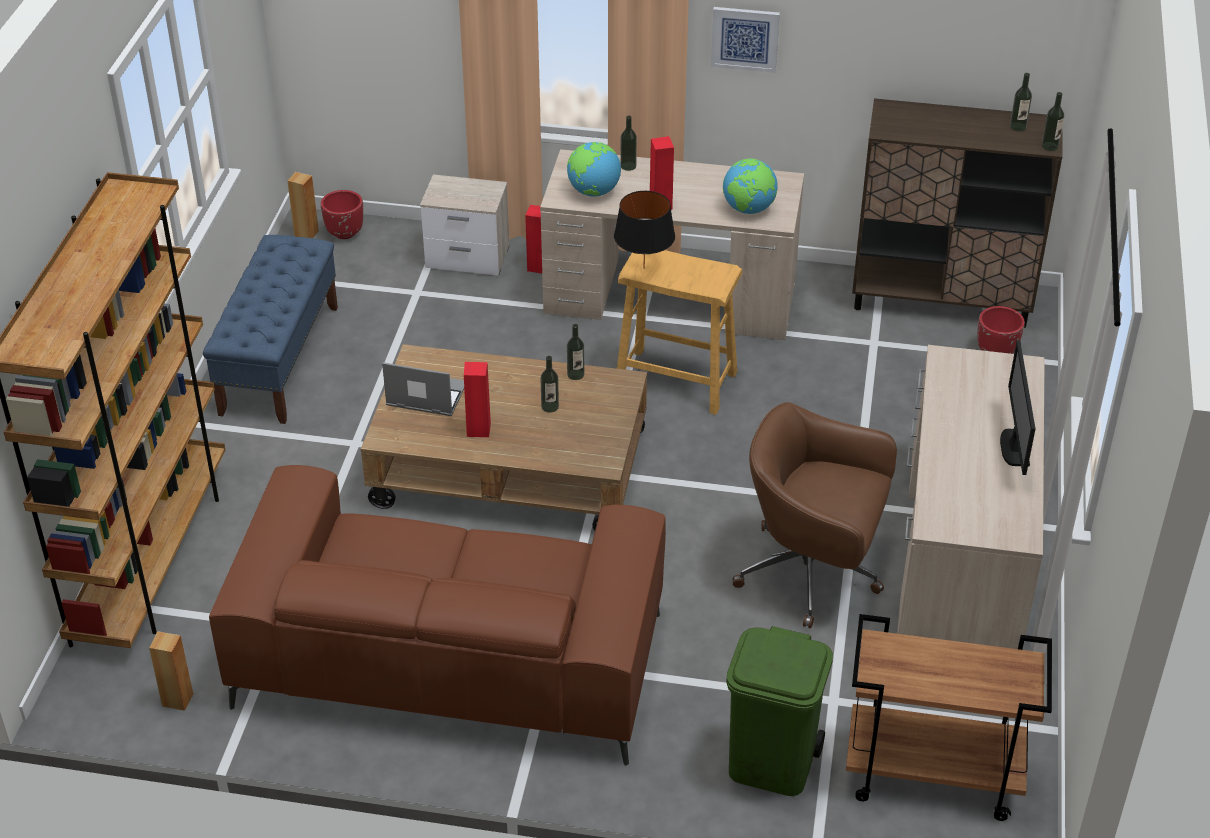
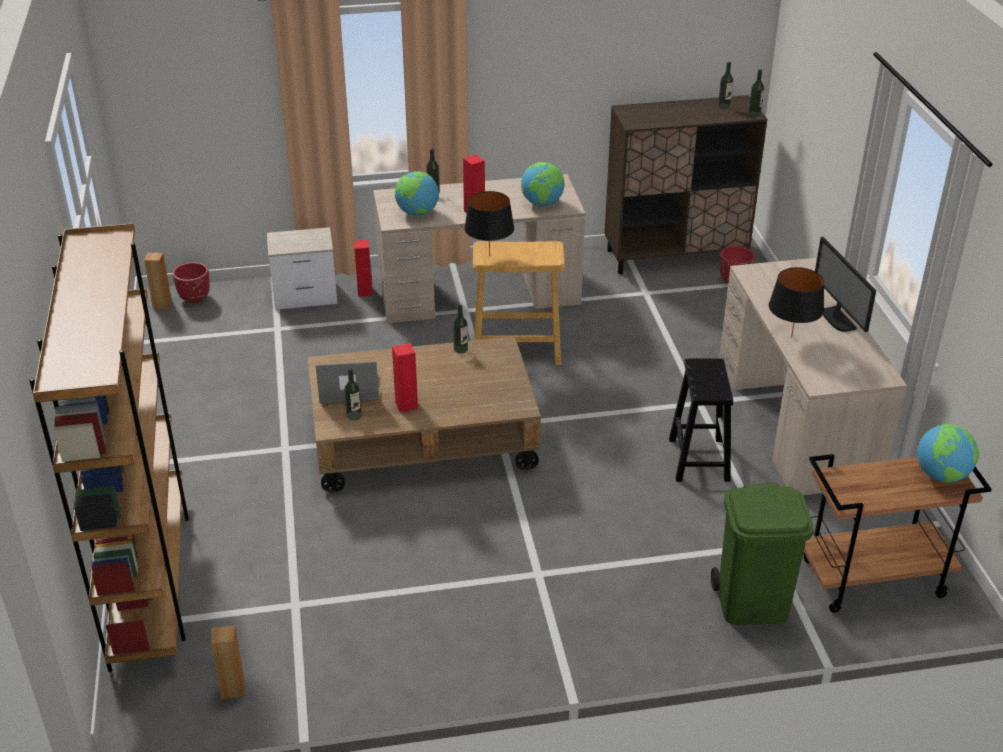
camera: 20 degrees left, 5 degrees down
(279, 359) = (187, 400): blue bench -> none
(450, 658) = (453, 592): brown sofa -> none
(550, 407) = (454, 376): bottle -> bottle (354, 415)
(745, 38) = (509, 74): picture -> none
(812, 574) = (698, 458): brown office chair -> black stool
(941, 457) = (791, 337): none -> black table lamp
(1012, 677) = (942, 475): none -> globe

